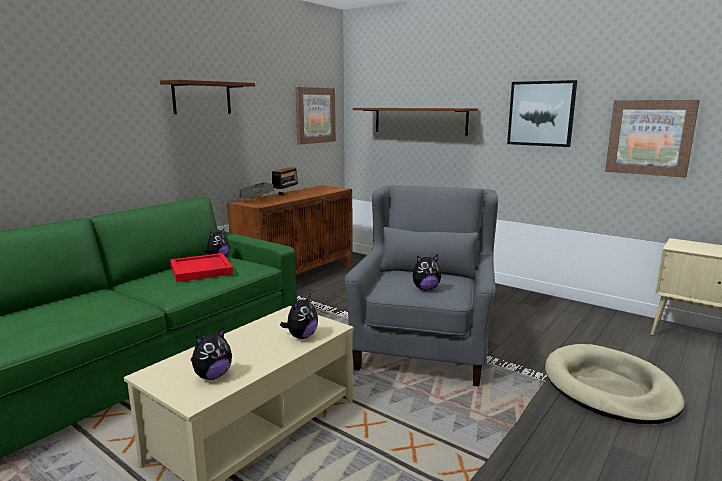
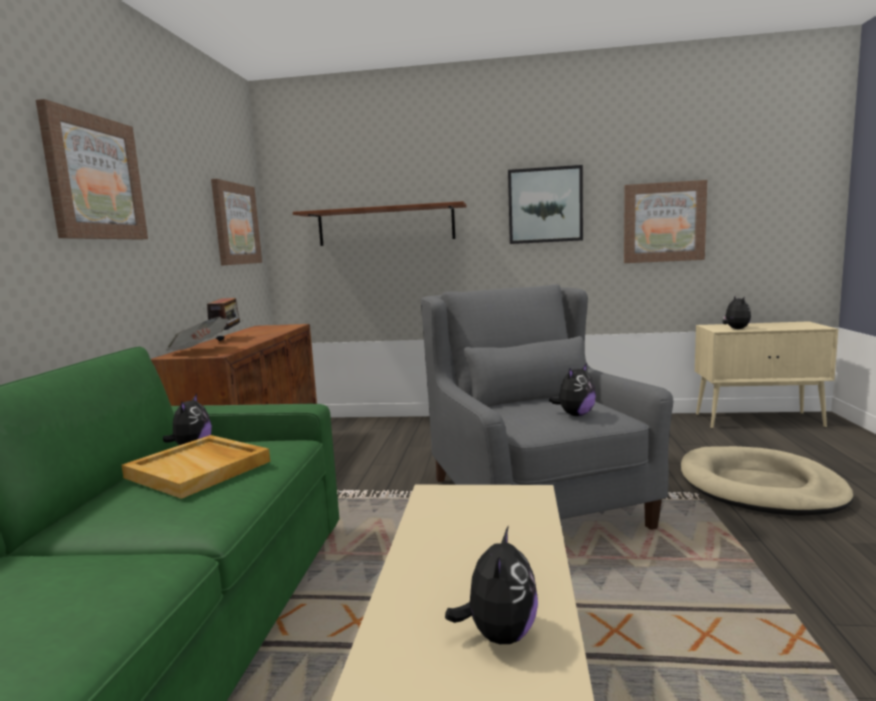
camera: 30 degrees left, 5 degrees down
(202, 98) = (94, 178): brown shelf -> picture
(202, 270) = (200, 469): red tray -> beige tray
(301, 336) = (514, 519): plush toy -> plush toy (735, 329)

